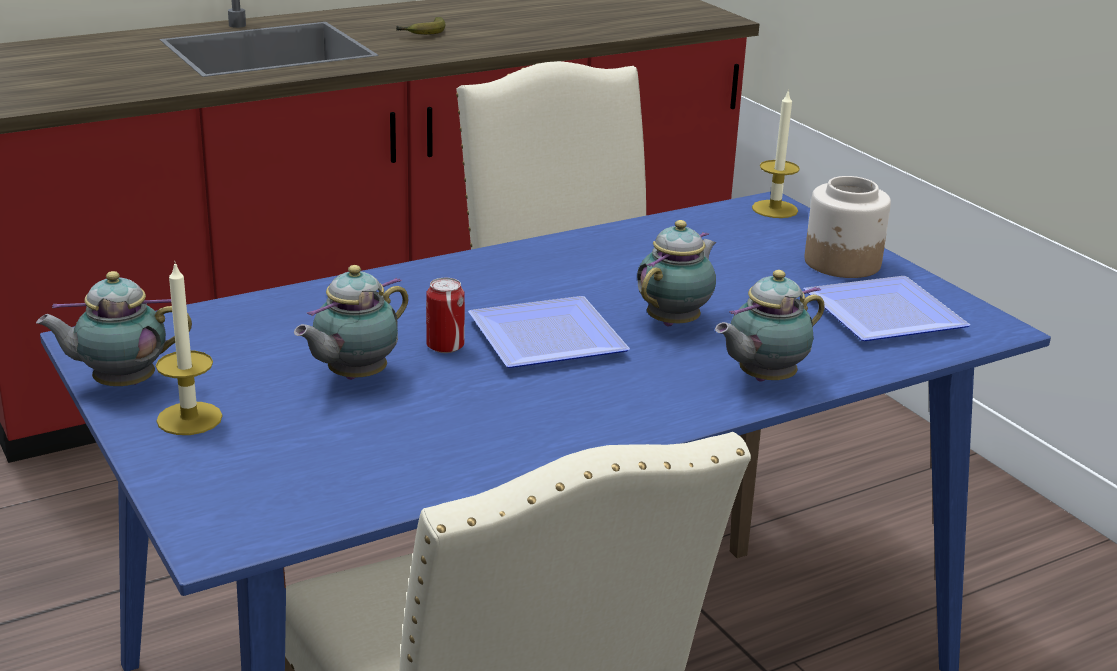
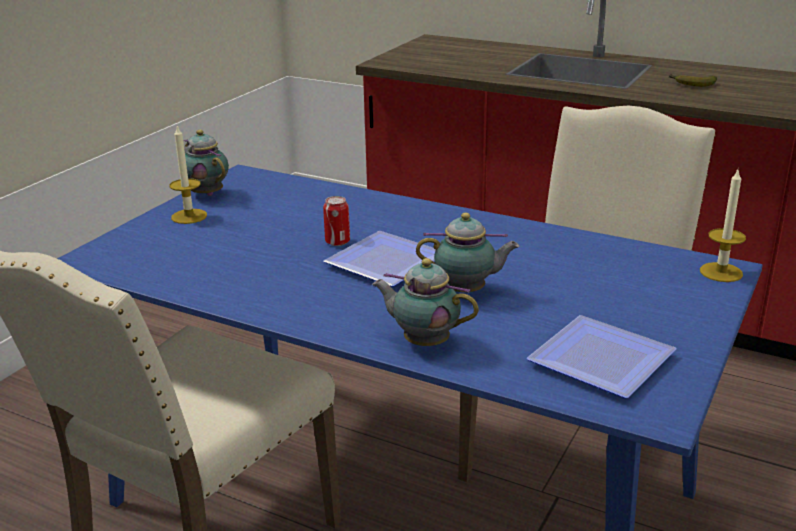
camera: 60 degrees right, 0 degrees up
(353, 377) = (273, 233): teapot -> none
(842, 263) = (669, 322): jar -> none

